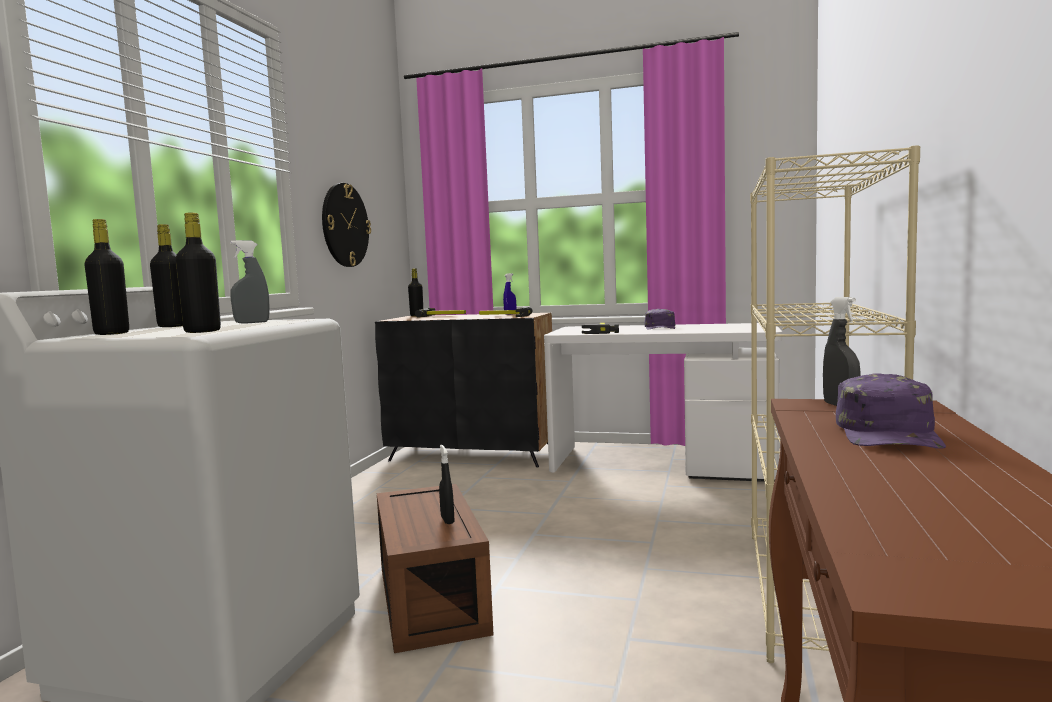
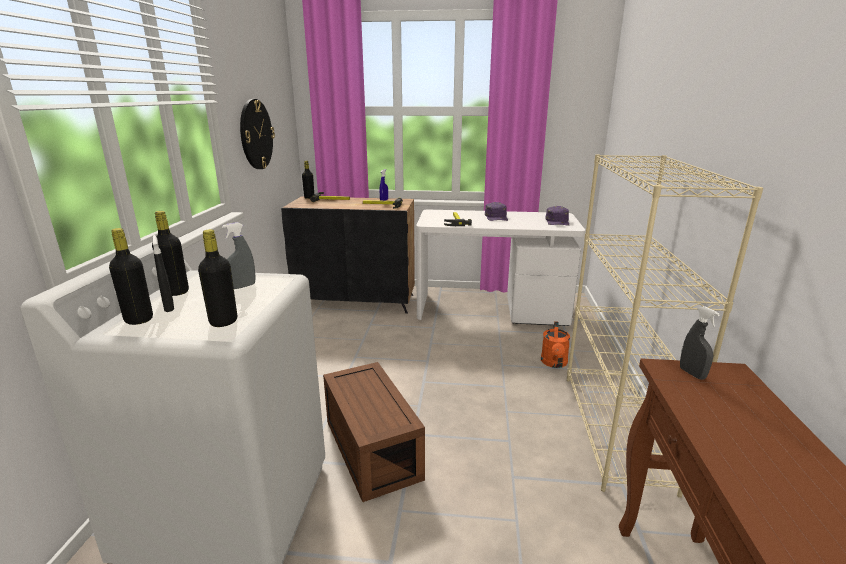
camera: 10 degrees left, 15 degrees up
(447, 520) = (387, 404): black spray bottle -> black spray bottle (169, 307)
(738, 520) = (554, 363): none -> orange watering can
(889, 433) = (744, 421): purple cap -> purple cap (557, 221)

